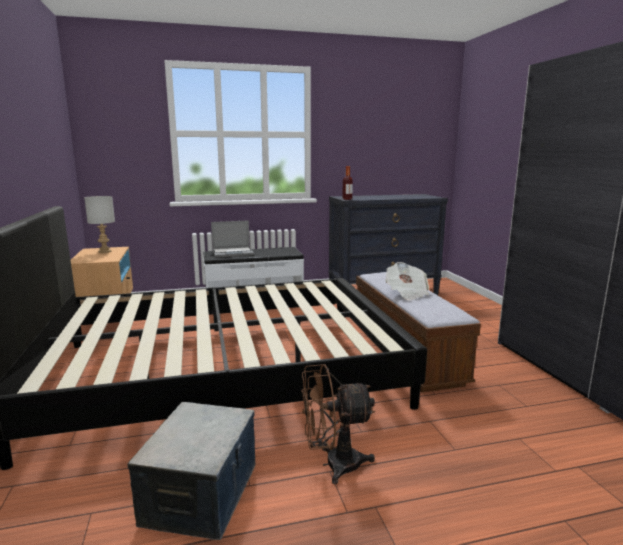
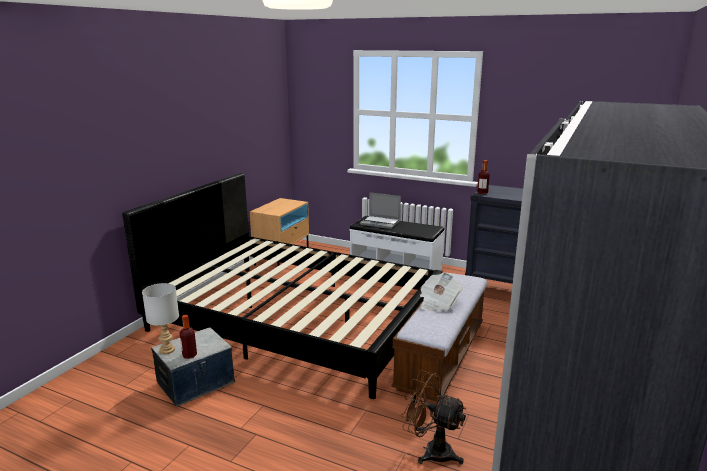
camera: 40 degrees right, 5 degrees up
(105, 251) = (286, 204): grey table lamp -> grey table lamp (167, 350)
(214, 444) = (189, 355): none -> bottle
(333, 464) = (270, 403): brown fan -> brown fan (431, 451)

